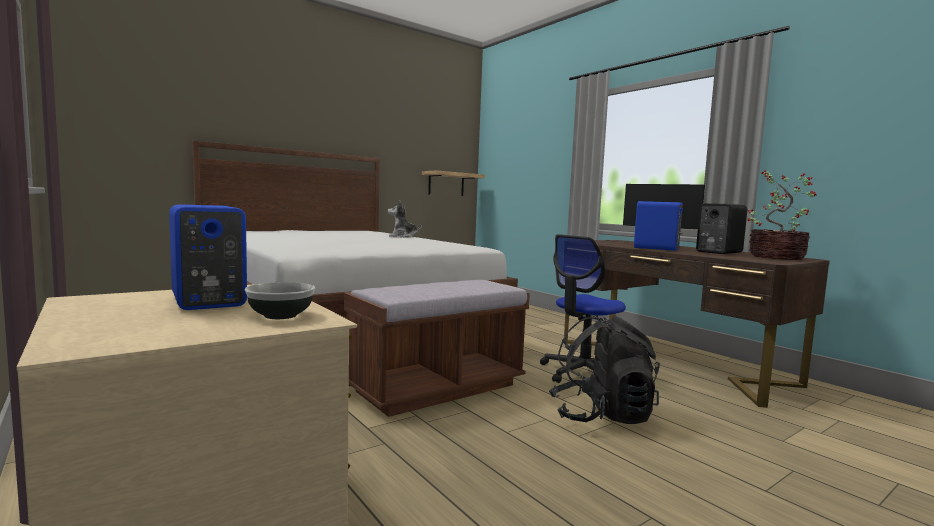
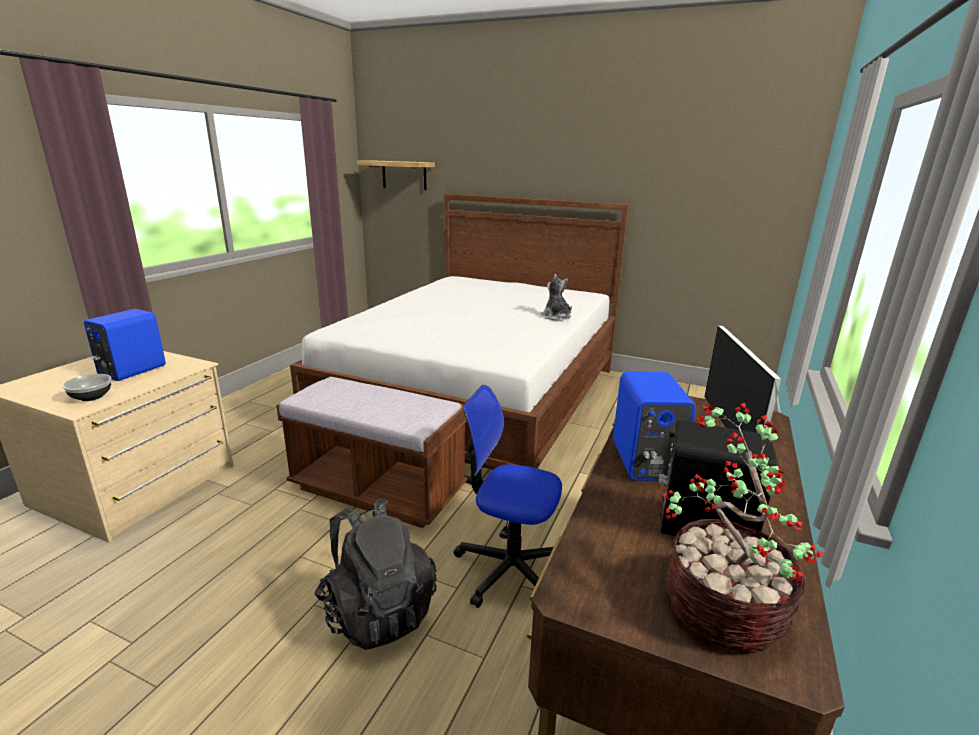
camera: 60 degrees right, 15 degrees up
(446, 184) = (740, 239): shelf -> shelf (404, 175)

